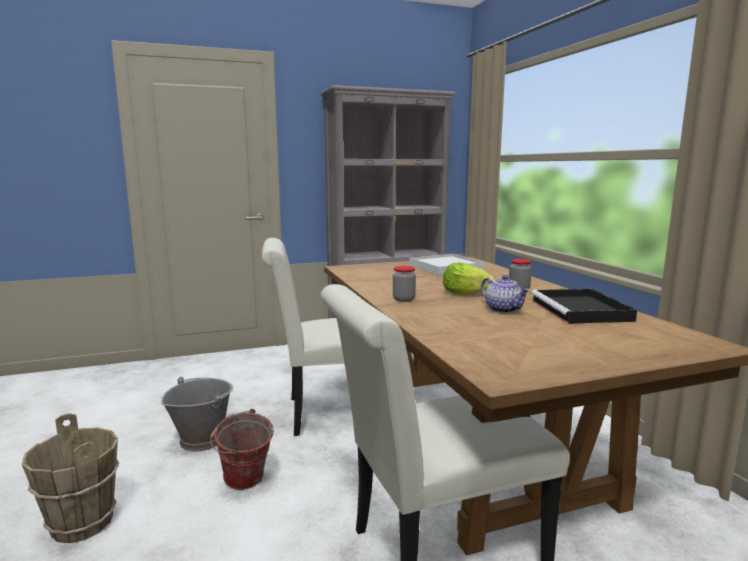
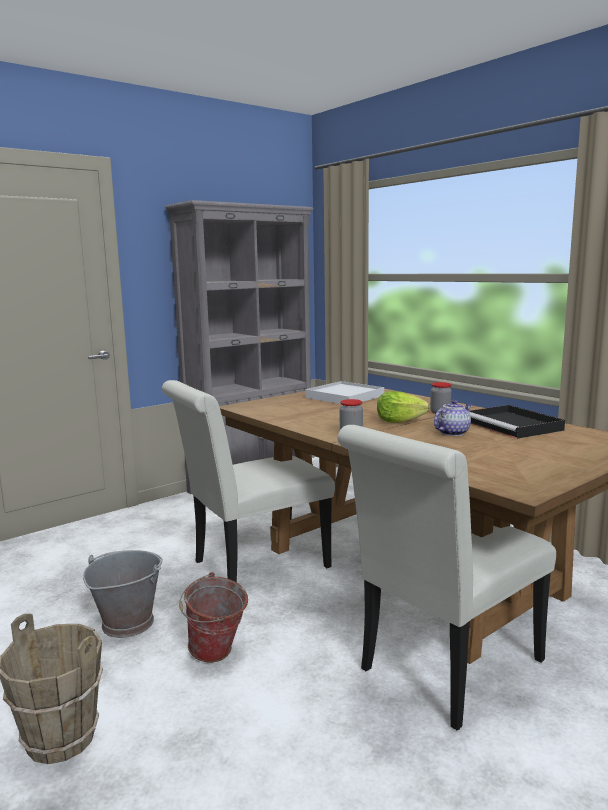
camera: 20 degrees left, 0 degrees up
(504, 310) = (452, 433): teapot -> teapot turned 75 degrees counterclockwise

